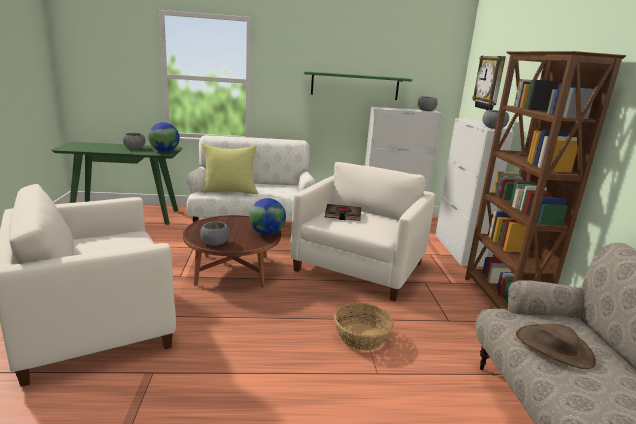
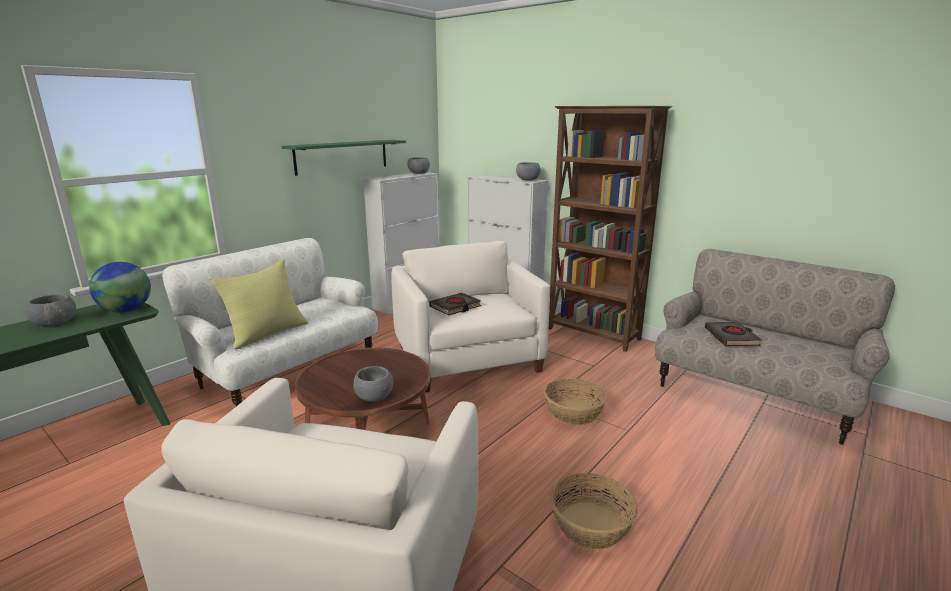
camera: 45 degrees left, 0 degrees up
(230, 397) = (591, 525): none -> basket
(267, 233) = (399, 359): globe -> none
(490, 83) = (487, 135): wall clock -> none
(554, 347) = (731, 337): brown hat -> black book

